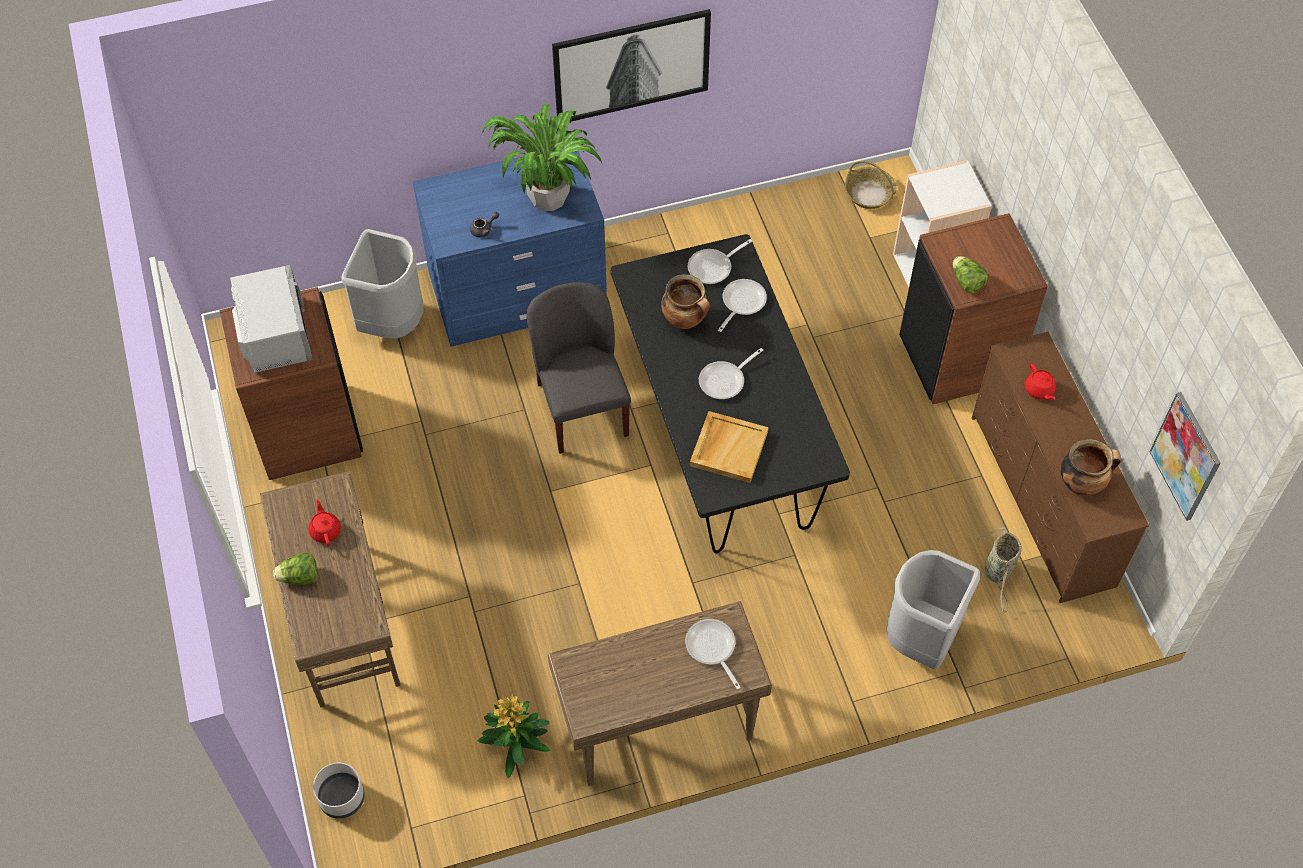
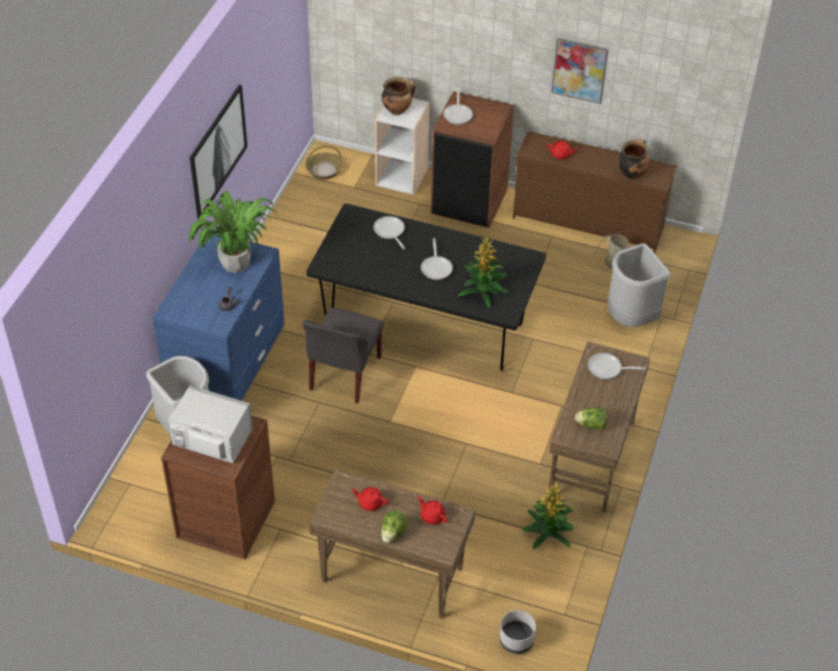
camera: 55 degrees left, 10 degrees down
(349, 600) = (432, 516): none -> red teapot
(581, 407) = (344, 375): grey chair -> grey chair turned 90 degrees counterclockwise
(685, 320) = (378, 261): cooking pot -> cooking pot (397, 110)
(713, 267) = (353, 229): frying pan -> frying pan (458, 114)
(728, 448) = (483, 291): beige tray -> potted plant
(966, 282) = (482, 130): lettuce -> lettuce (591, 425)
(1185, 456) = (685, 102): picture -> picture (579, 70)

